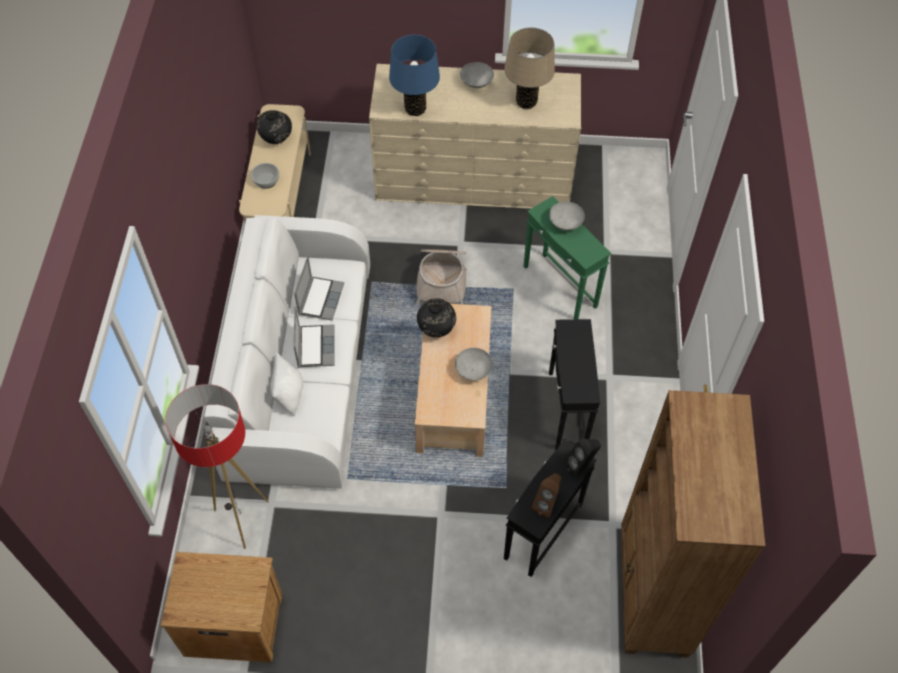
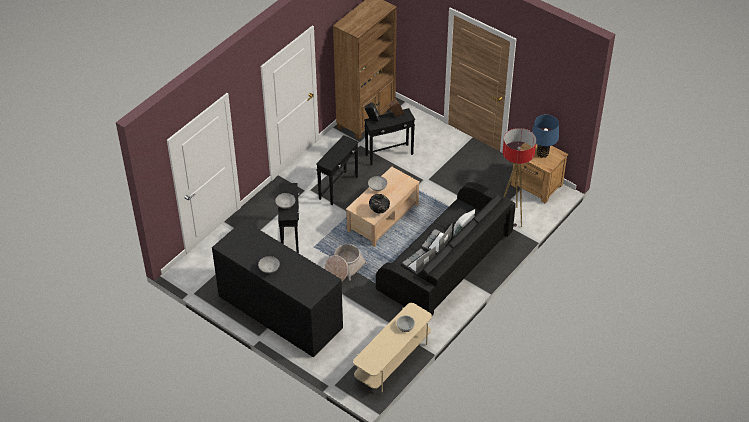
camera: 145 degrees left, 10 degrees down
(276, 139) = (383, 348): black vase -> none
(299, 370) = (445, 263): white sofa -> black sofa
(415, 109) = (314, 271): blue table lamp -> blue table lamp (542, 154)
(473, 179) = (280, 311): beige dresser -> black dresser
(526, 102) = (255, 246): beige table lamp -> none
(559, 287) = (290, 236): green side table -> black side table

